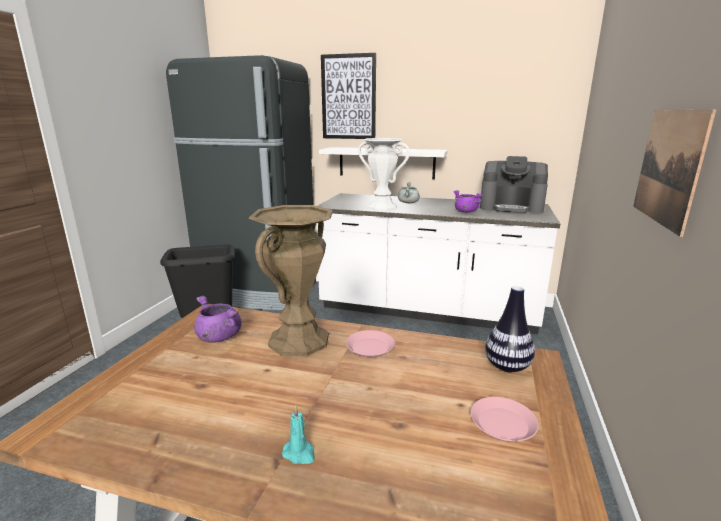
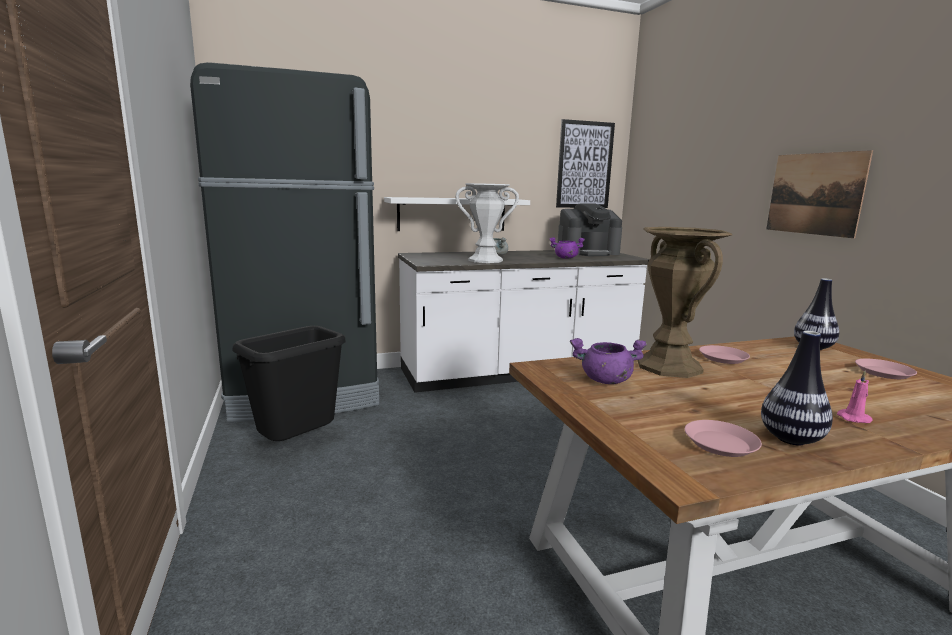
camera: 35 degrees left, 5 degrees down
(136, 419) = (721, 444): none -> pink plate
(189, 442) = (790, 439): none -> vase
(300, 453) = (855, 419): turquoise candle -> pink candle
(348, 97) = (407, 138): picture -> picture (584, 165)

